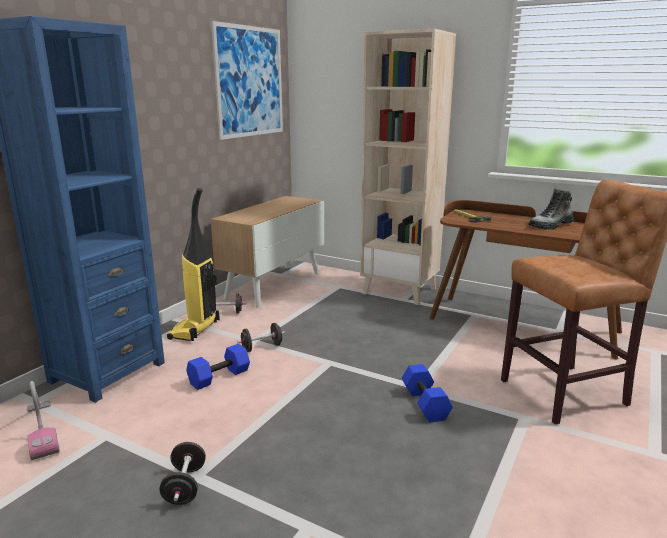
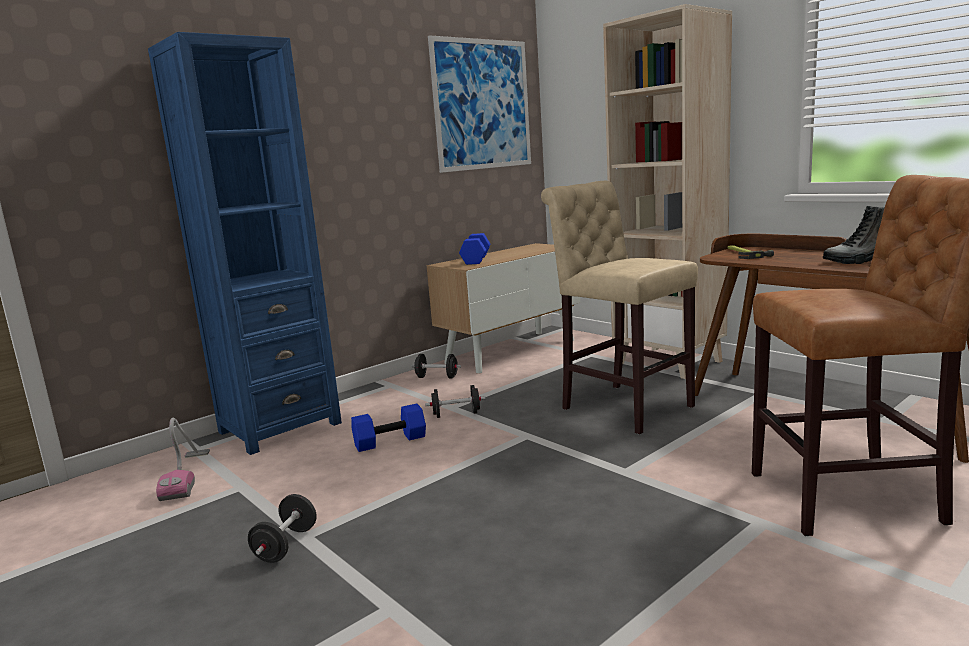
camera: 20 degrees right, 5 degrees down
(195, 330) = (393, 393): vacuum cleaner -> none
(386, 331) = (621, 406): none -> beige stool
(426, 404) = (625, 492): blue dumbbell -> blue dumbbell (476, 260)

